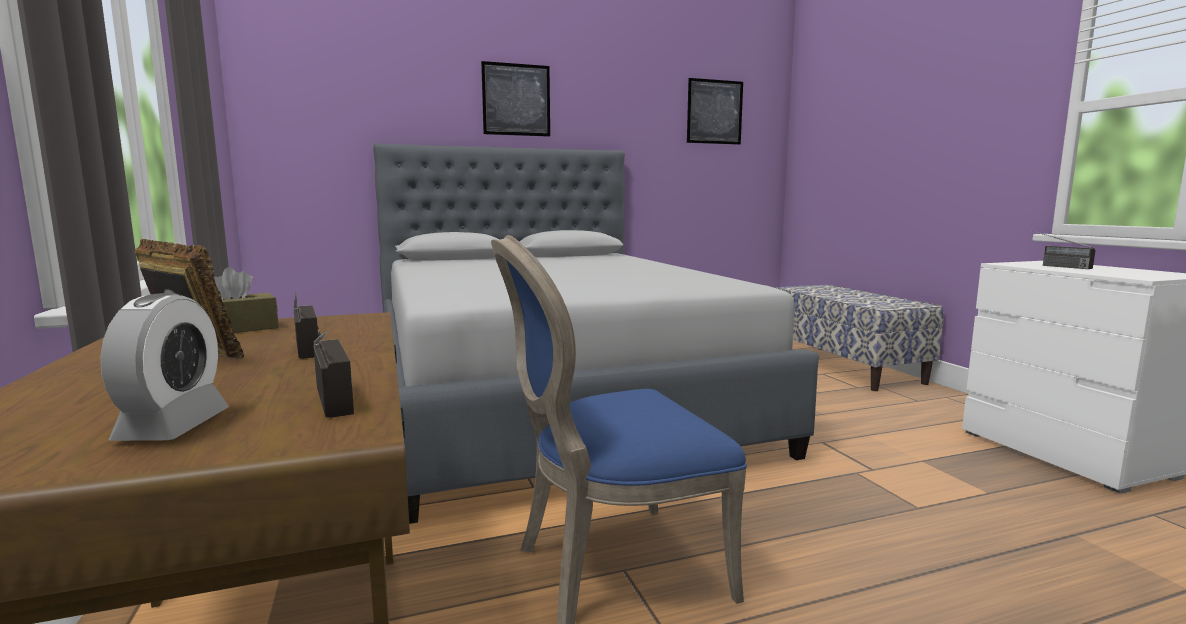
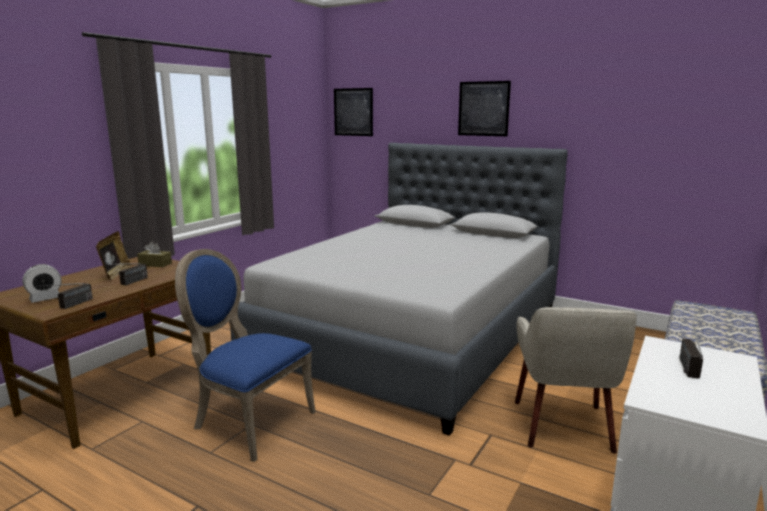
camera: 50 degrees right, 5 degrees up
(714, 112) = (678, 110): picture -> picture (353, 112)
(836, 413) = (563, 426): none -> beige armchair

